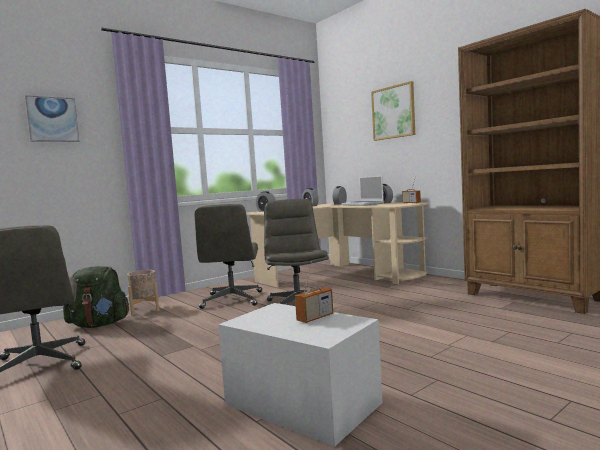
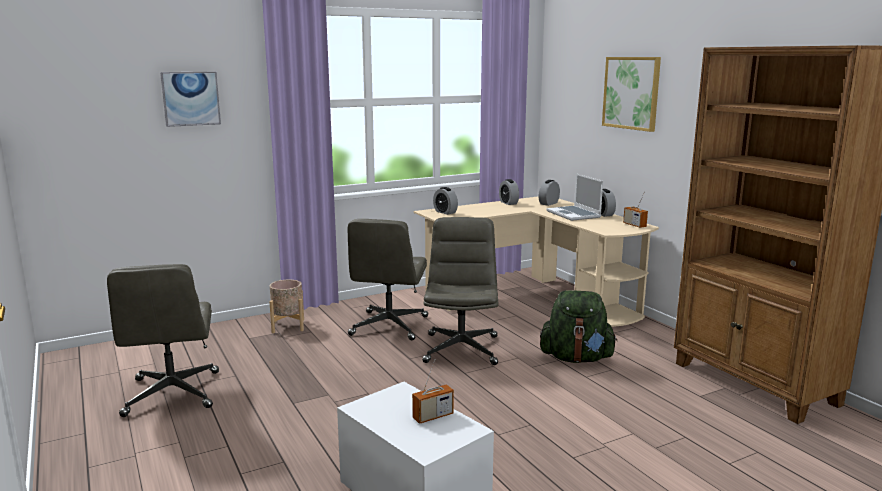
camera: 10 degrees right, 10 degrees up
(99, 325) = (236, 343): green backpack -> green backpack (576, 358)

